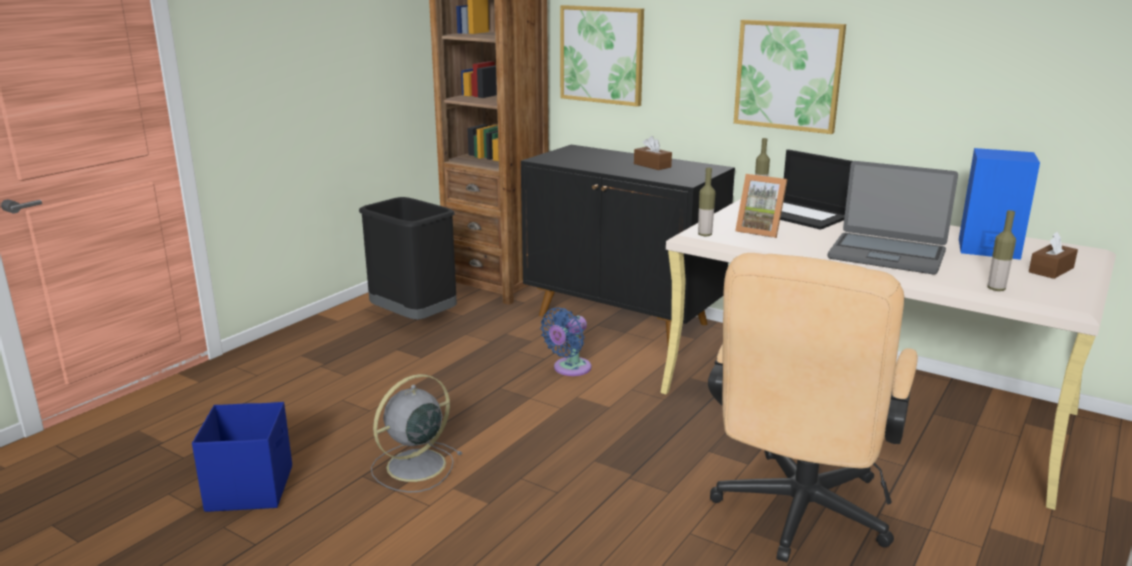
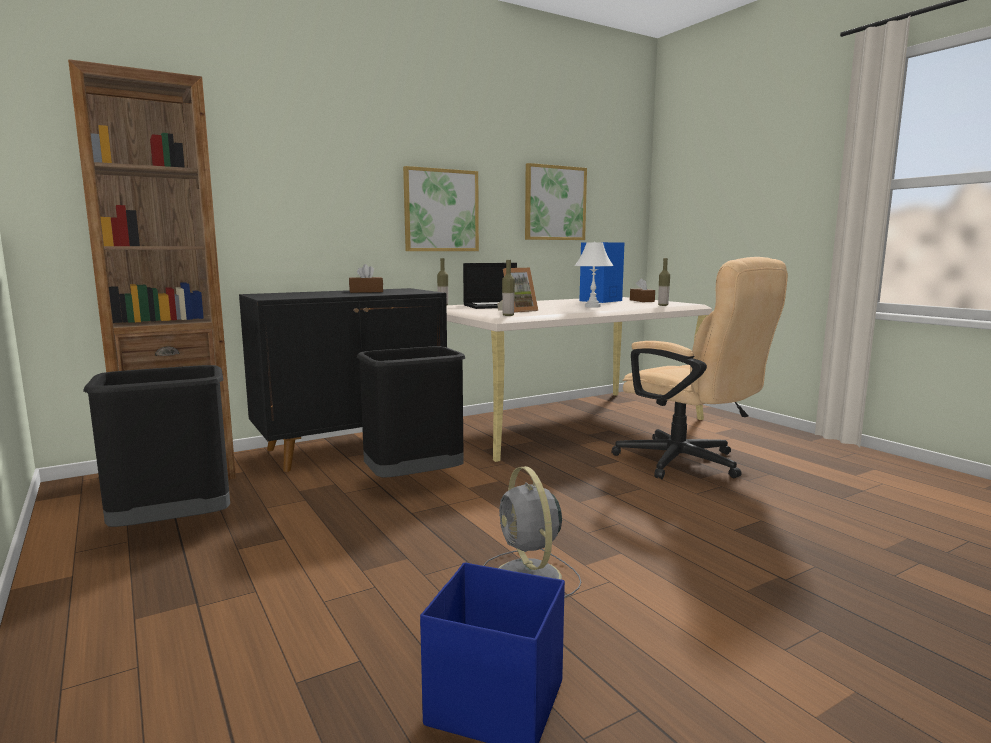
camera: 65 degrees left, 10 degrees down
(569, 369) = (414, 480): blue fan -> black trash can
(602, 55) = (267, 198): picture -> picture (554, 203)
(887, 254) = (592, 306): laptop -> white table lamp

